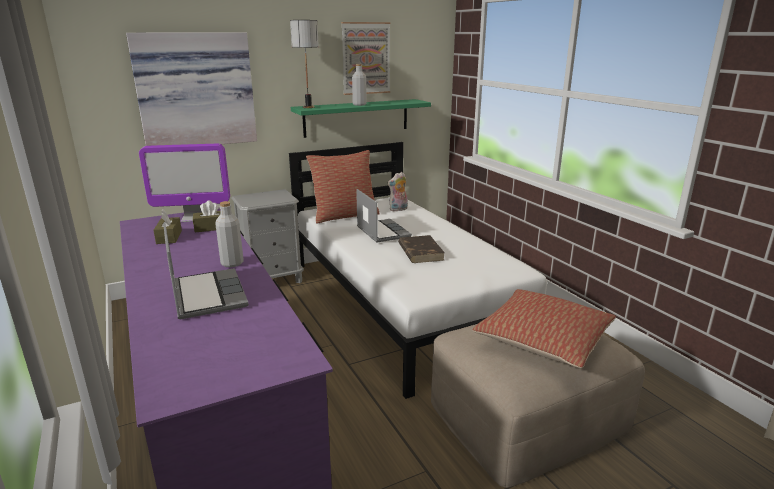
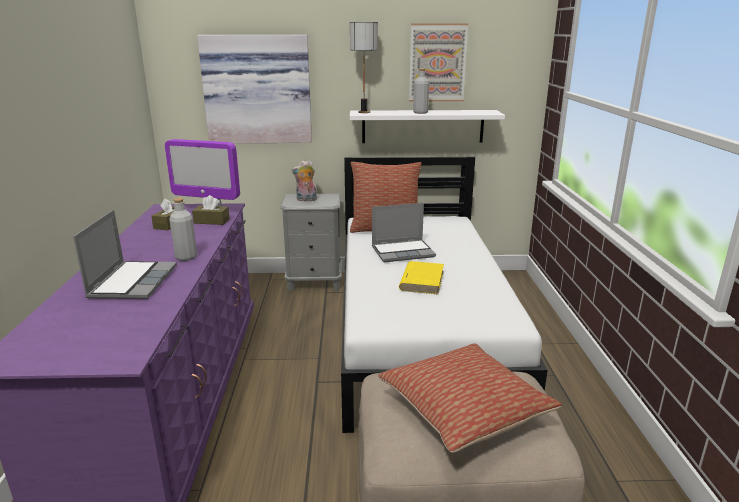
camera: 25 degrees right, 0 degrees up
(356, 118) = (422, 126): green shelf -> white shelf
(382, 232) = (403, 252): laptop -> laptop turned 75 degrees clockwise
(398, 209) = (445, 231): plush toy -> plush toy (306, 200)
(420, 252) = (422, 280): brown book -> yellow book

